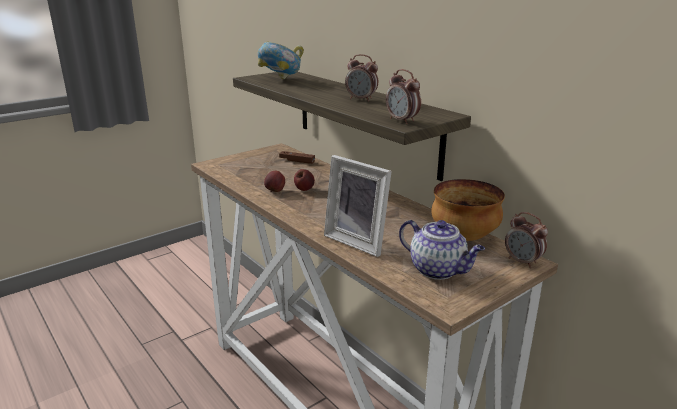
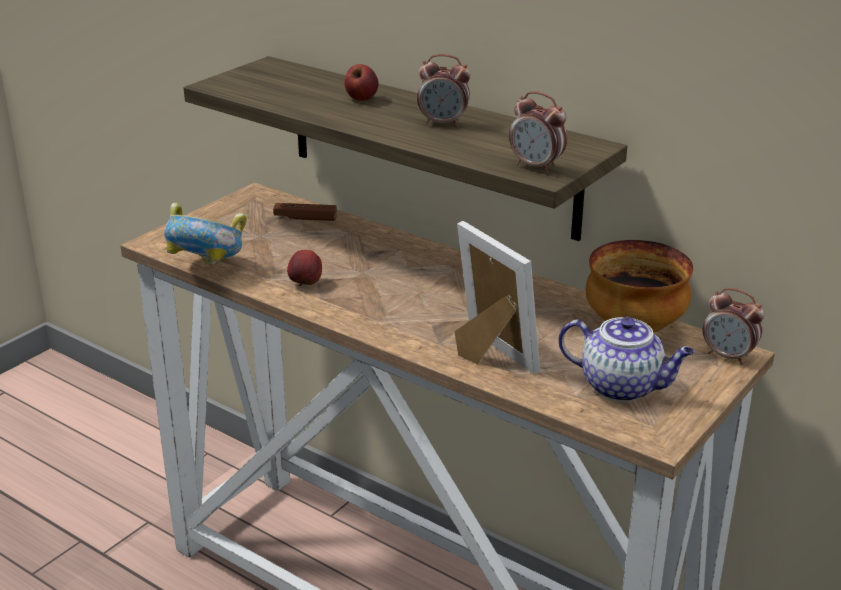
camera: 15 degrees left, 5 degrees up
(280, 80) = (274, 86): bowl -> bowl (207, 268)
(304, 189) = (351, 274): apple -> apple (361, 99)
(359, 241) = (488, 356): picture frame -> picture frame turned 150 degrees counterclockwise

